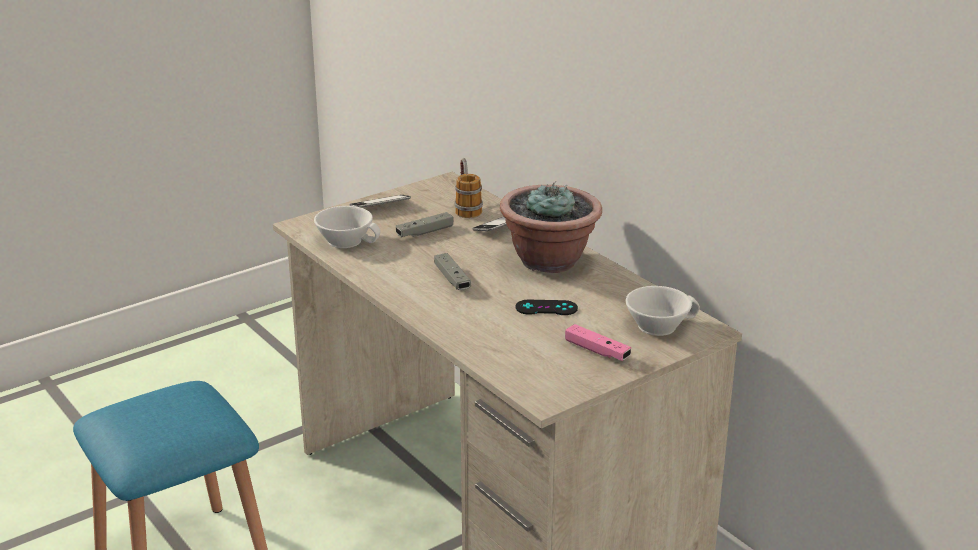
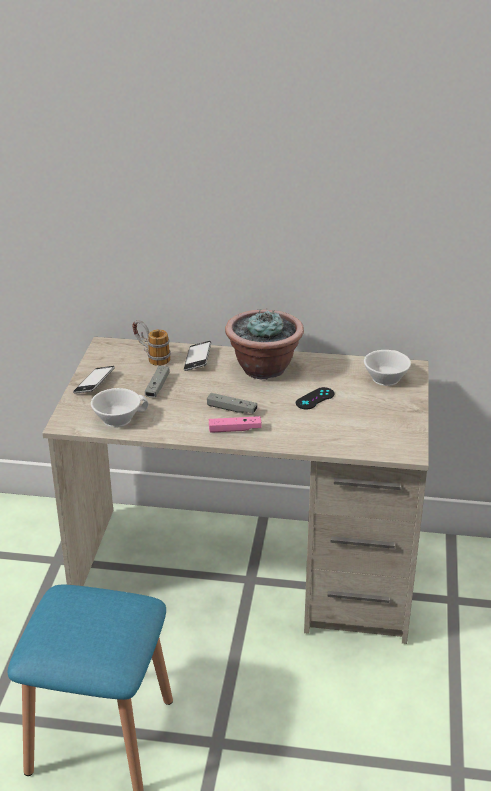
camera: 45 degrees left, 5 degrees up
(597, 351) = (384, 409): pink game controller -> pink game controller (235, 429)

